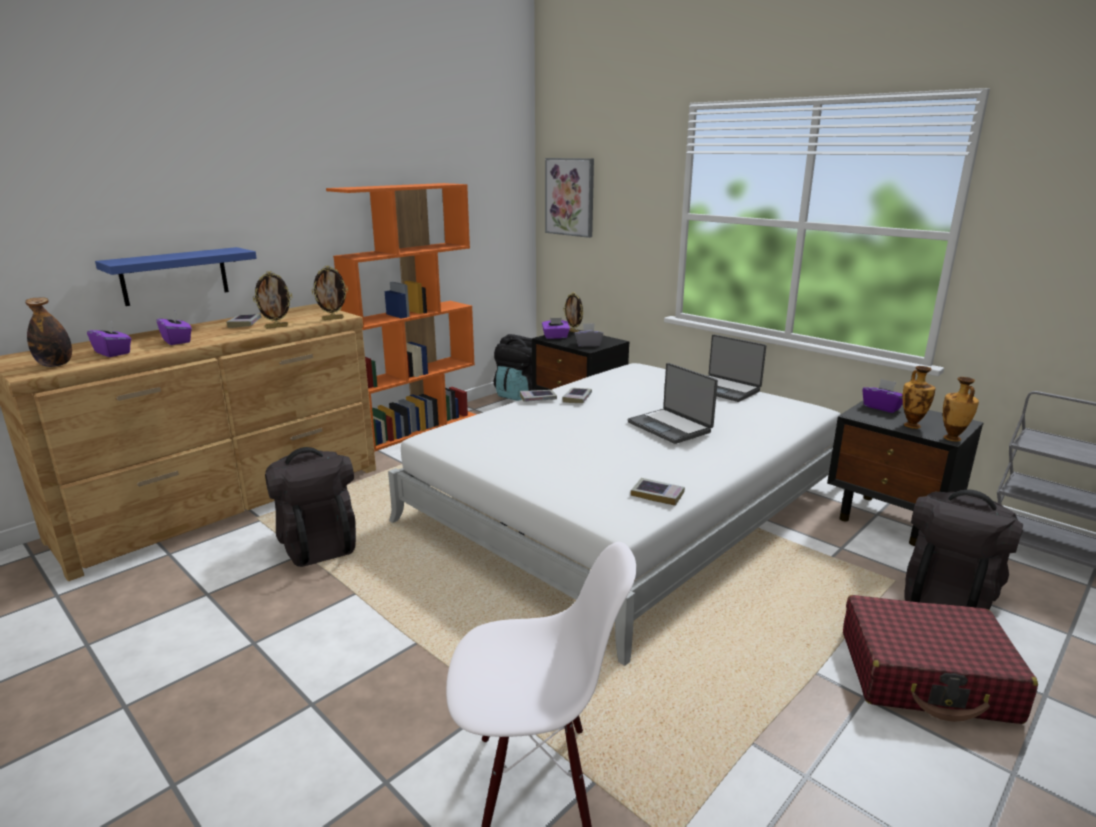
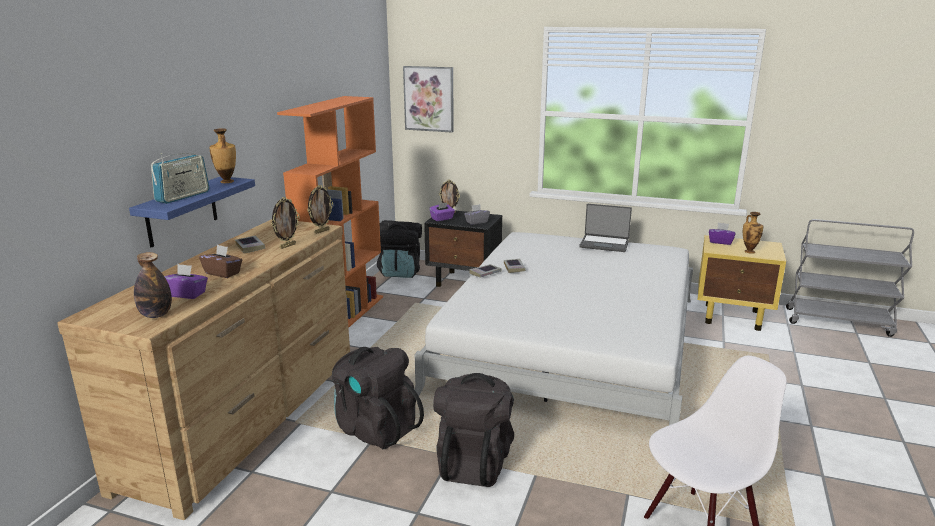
camera: 25 degrees left, 0 degrees up
(157, 257) = (183, 197): none -> radio
(177, 341) = (223, 273): purple tissue box -> brown tissue box
(657, 495) = (653, 327): book -> none
(670, 427) = (604, 278): laptop -> none
(891, 520) = (733, 317): black nightstand -> yellow nightstand
(926, 676) = (828, 405): red suitcase -> none
(947, 597) = (800, 357): black backpack -> black backpack (474, 462)
(952, 439) = (778, 256): vase -> vase (227, 182)

